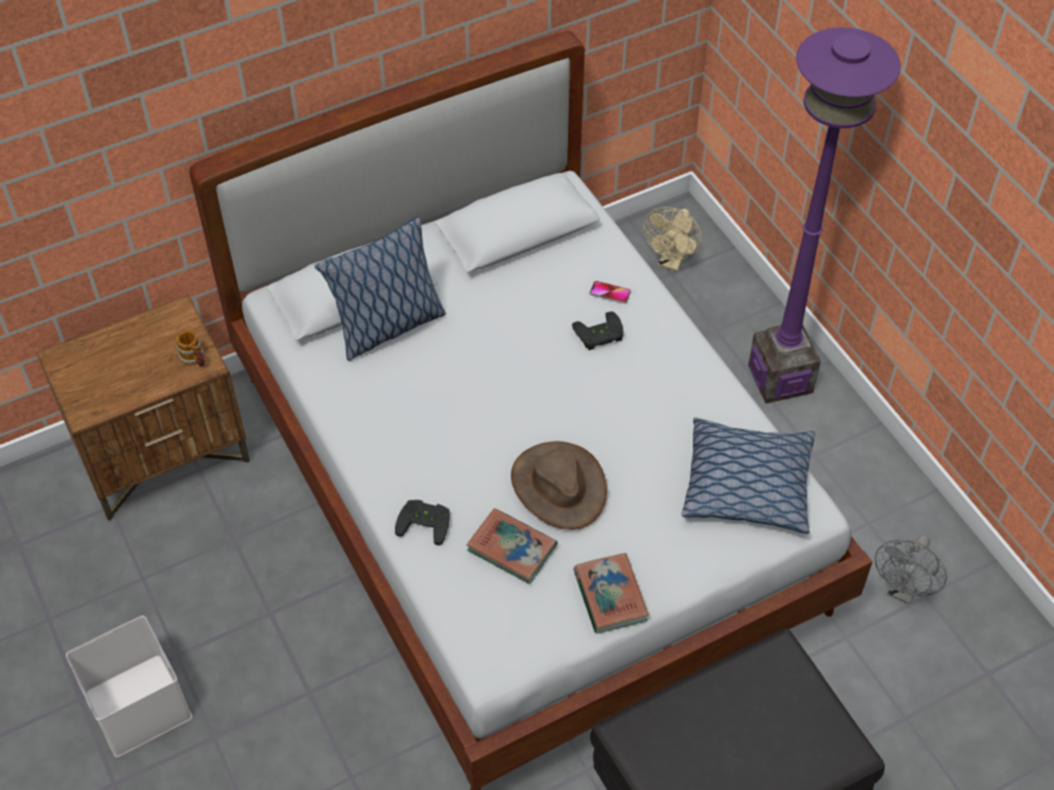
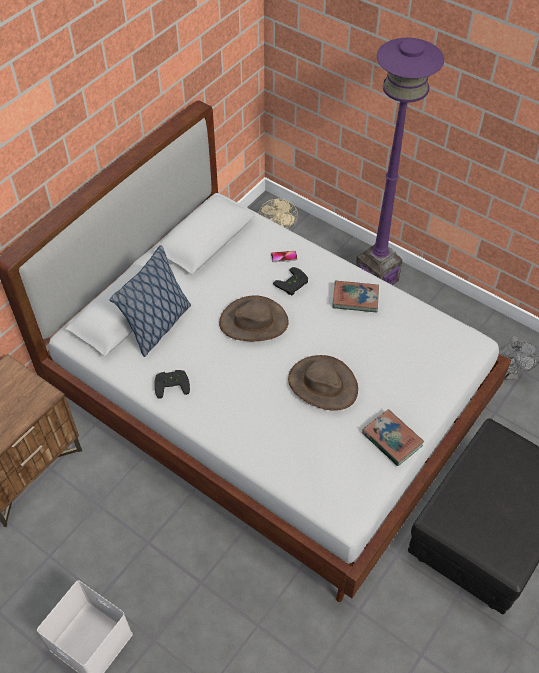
camera: 25 degrees left, 0 degrees up
(194, 359) = (36, 394): mug -> none
(425, 521) = (253, 439): black game controller -> black game controller (172, 383)
(512, 548) = (317, 434): book -> book (355, 298)
(516, 367) = (254, 322): none -> brown hat
(747, 485) = (430, 341): pillow -> none

